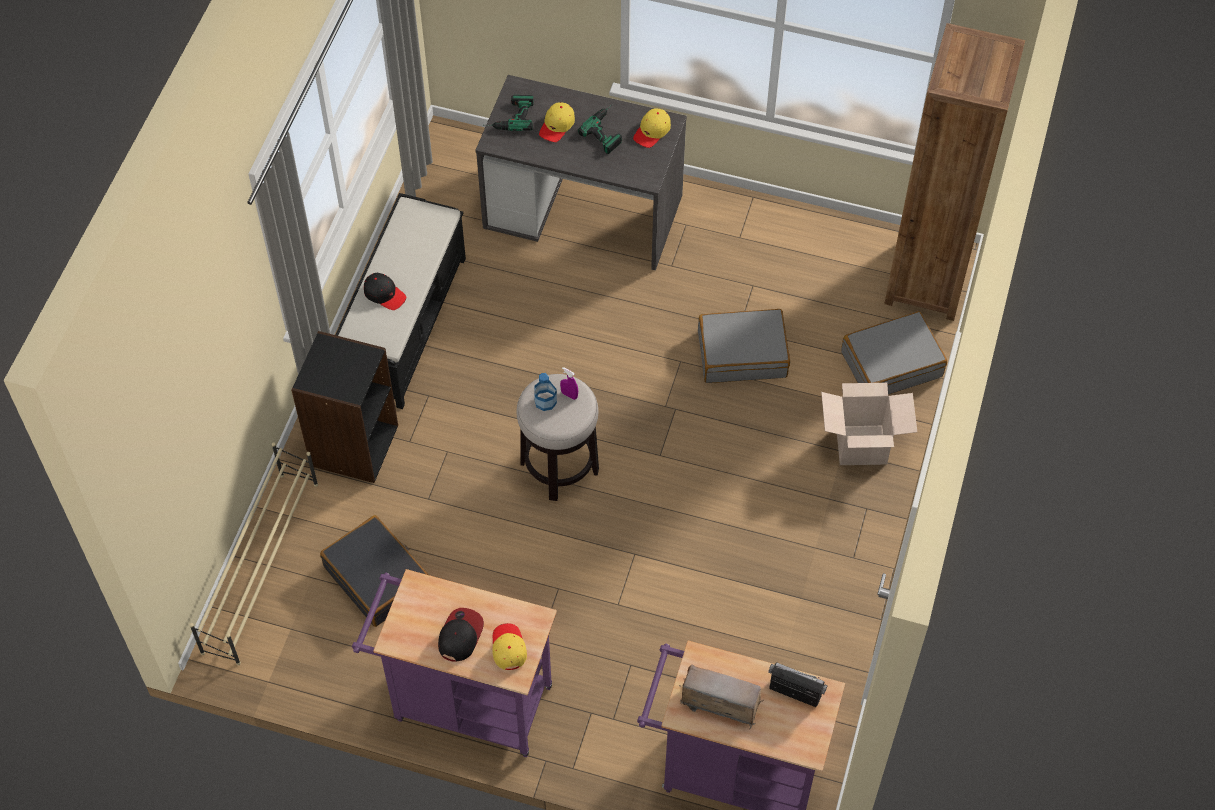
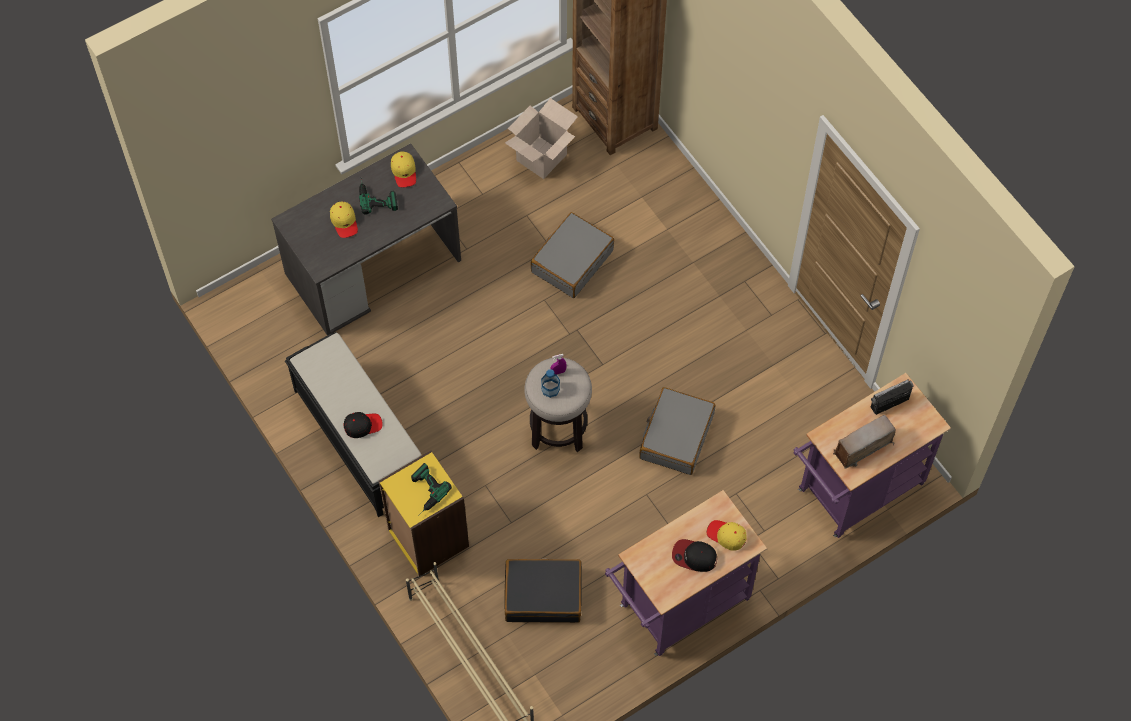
camera: 50 degrees left, 5 degrees up
(353, 445) = (427, 538): black bookcase -> yellow bookcase
(460, 635) = (694, 557): cap -> cap turned 45 degrees counterclockwise
(508, 116) = (308, 244): power drill -> power drill (423, 493)
(861, 445) = (699, 249): cardboard box -> cardboard box (541, 157)
(891, 364) = (656, 186): grey suitcase -> grey suitcase (676, 436)

